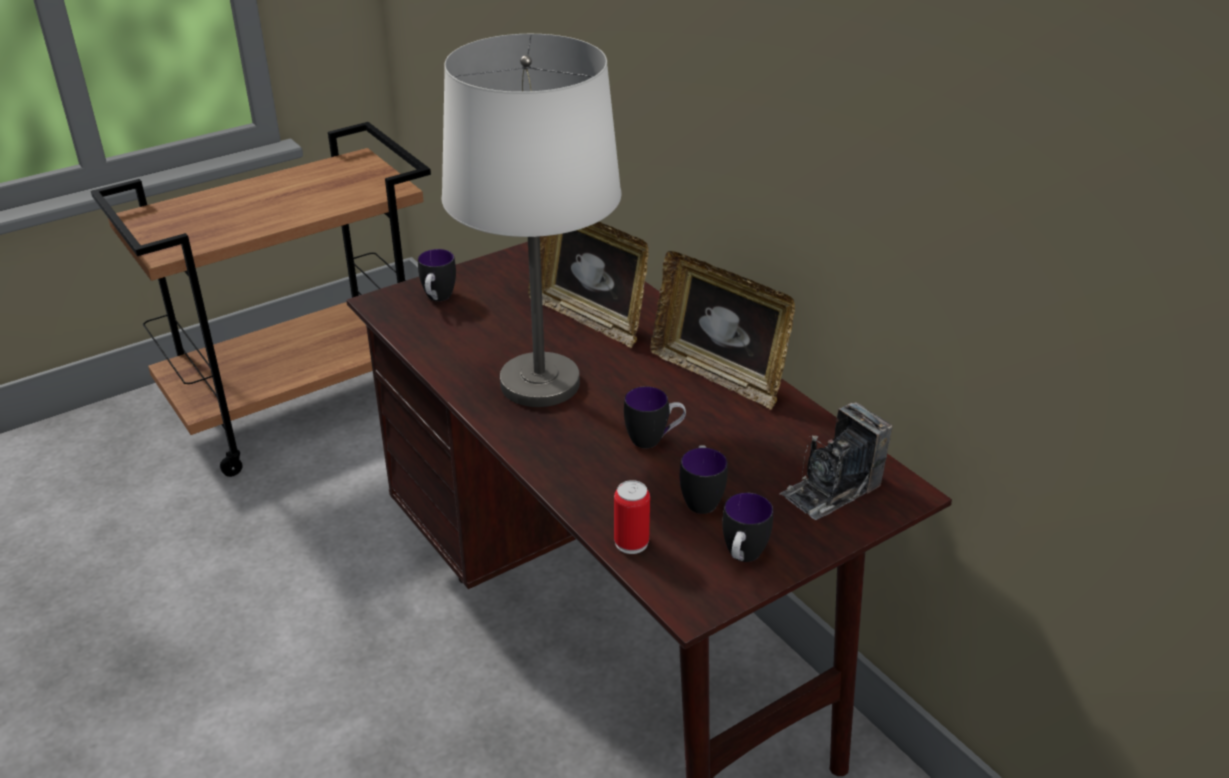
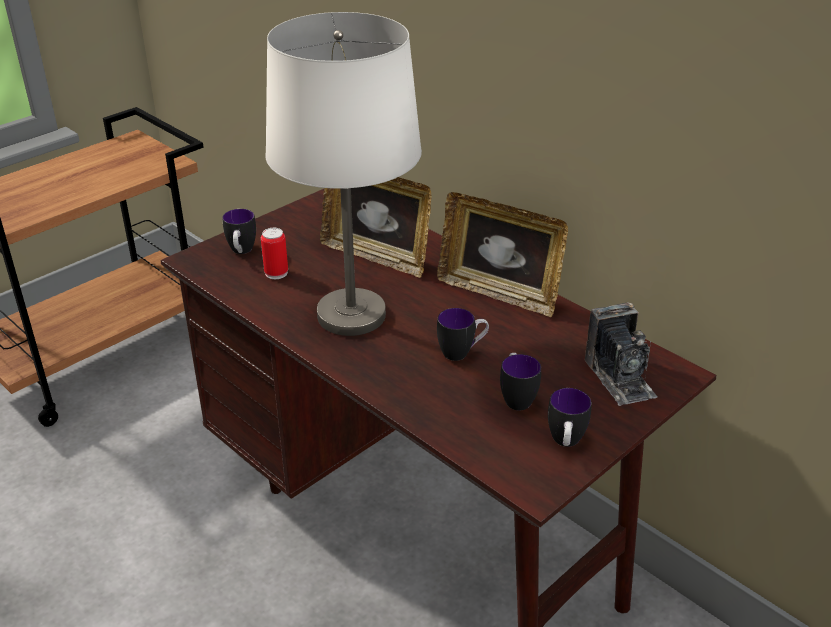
camera: 10 degrees left, 0 degrees up
(631, 542) = (469, 442): can -> can (276, 273)
(831, 489) = (619, 378): camera -> camera turned 60 degrees counterclockwise

